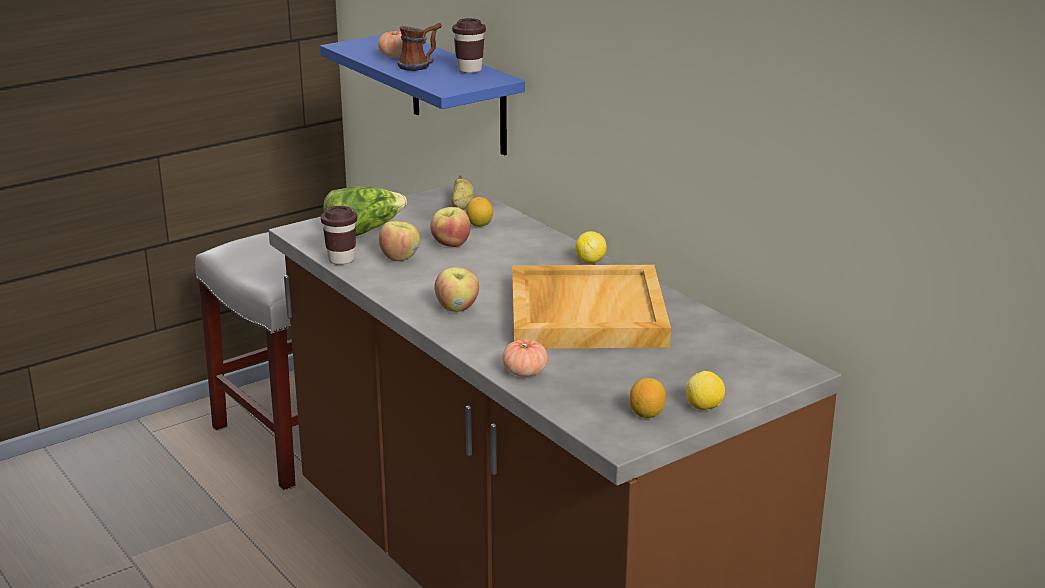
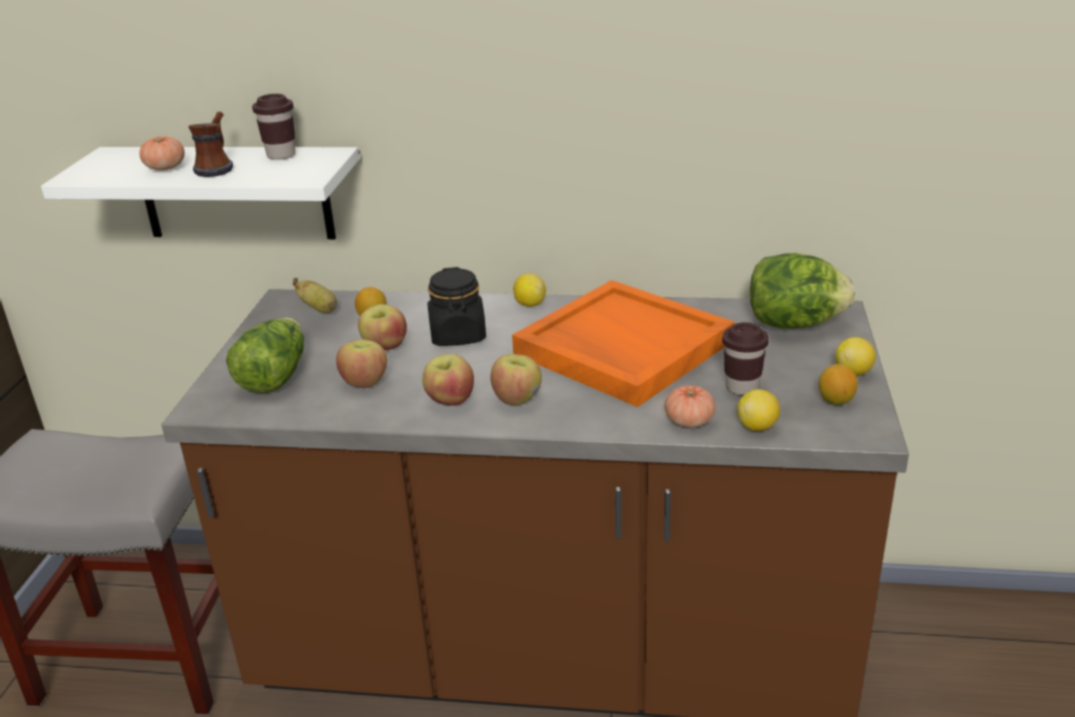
camera: 45 degrees left, 5 degrees up
(341, 260) = (312, 413): brown cup -> brown cup (742, 387)
(421, 289) = (450, 400): none -> apple
(458, 94) = (235, 192): blue shelf -> white shelf
(504, 258) = (458, 335): none -> black jar
(558, 398) = (757, 427): none -> lemon
(585, 313) = (621, 347): beige tray -> orange tray
(742, 360) = (794, 324): none -> lettuce

